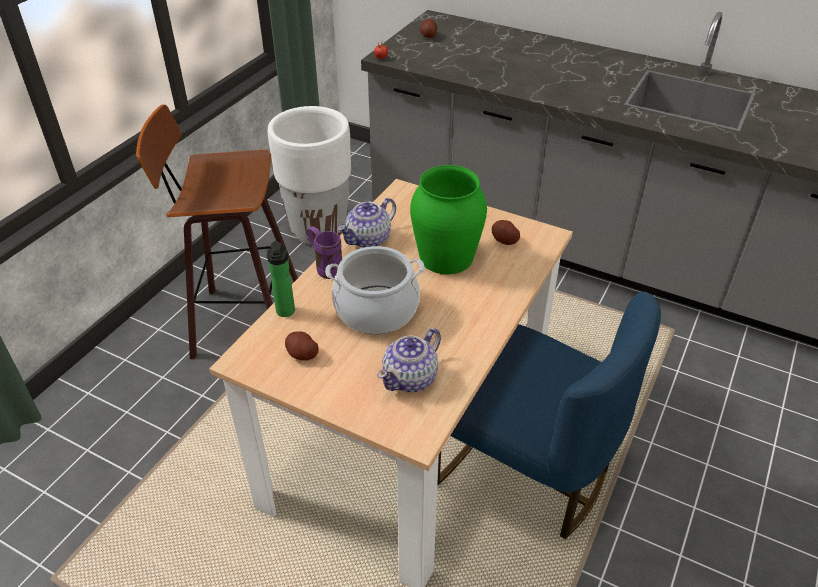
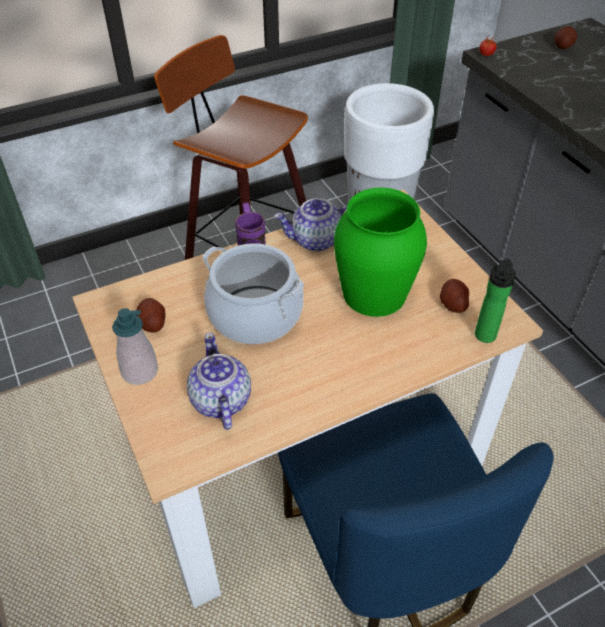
camera: 35 degrees right, 5 degrees up
(285, 313) = (176, 277): bottle -> bottle (484, 337)
(329, 391) = (140, 371): none -> soap dispenser
(411, 378) = (220, 401): teapot -> teapot turned 90 degrees clockwise

